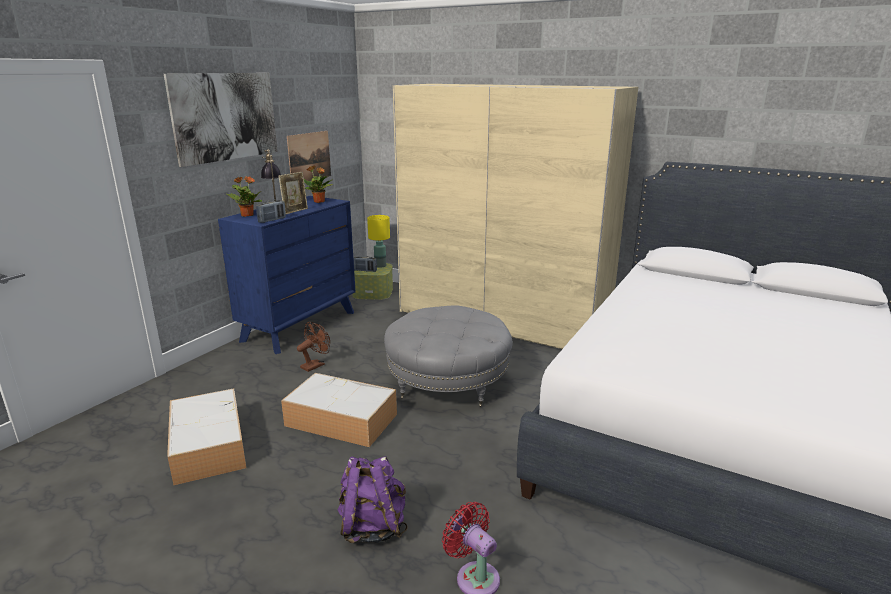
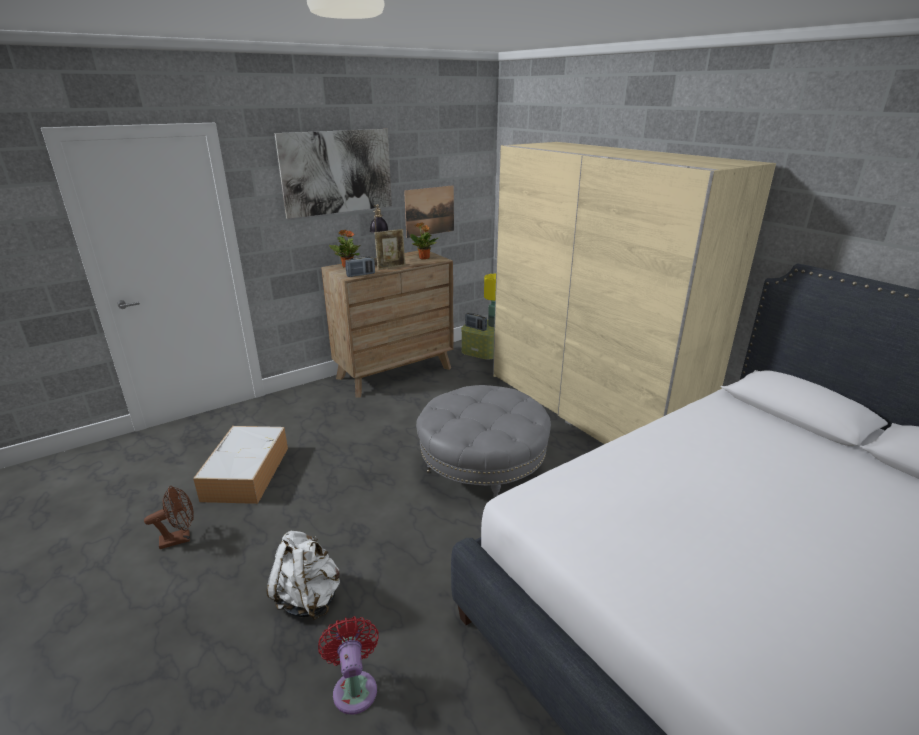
camera: 25 degrees right, 5 degrees up
(299, 326) = (394, 373): blue dresser -> brown dresser
(315, 365) = (379, 416): brown fan -> brown fan (180, 538)
(339, 420) = (359, 479): storage box -> none
(372, 527) = (309, 598): purple backpack -> white backpack

